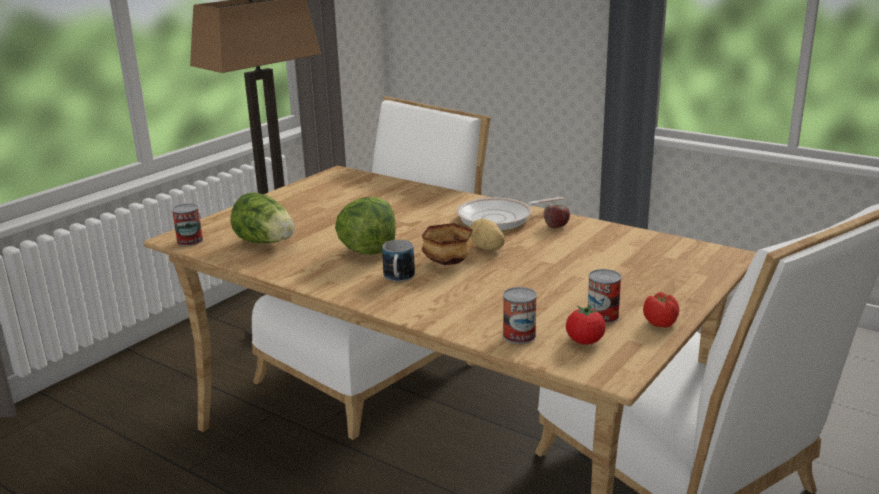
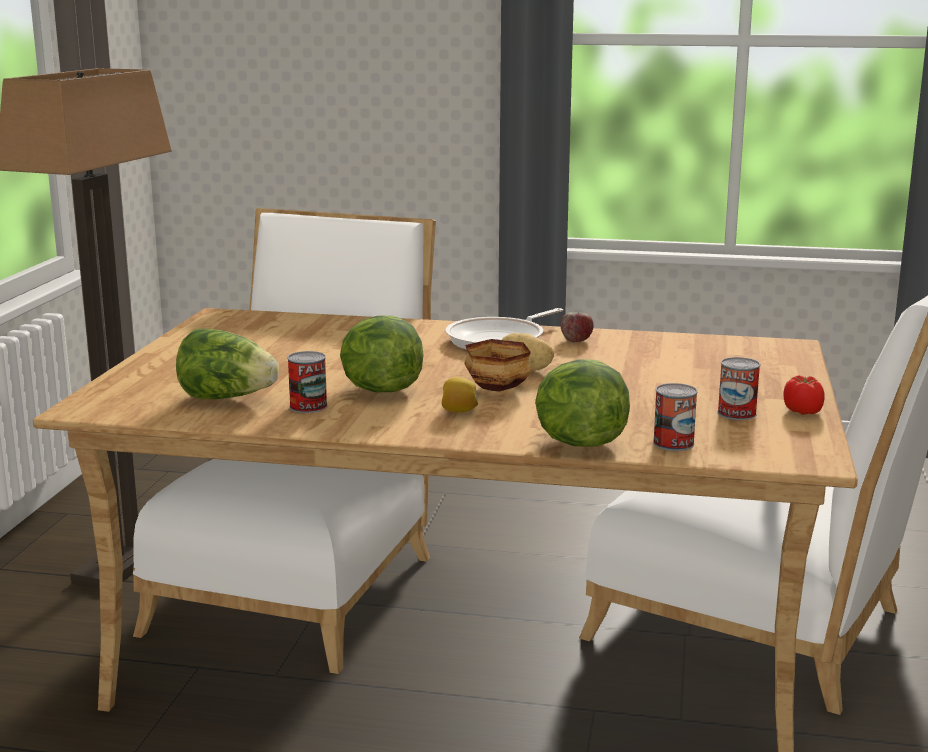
camera: 25 degrees left, 5 degrees down
(190, 241) = (109, 410): can -> can (308, 406)
(398, 278) = (459, 411): mug -> lemon
(449, 321) = (578, 443): none -> lettuce
(584, 341) = (749, 438): tomato -> none

